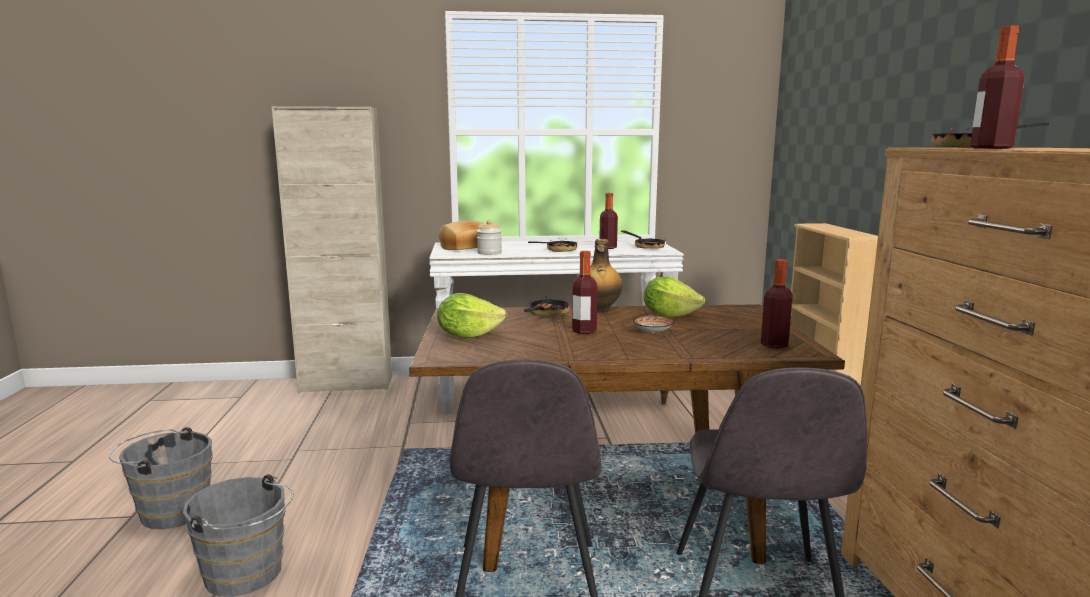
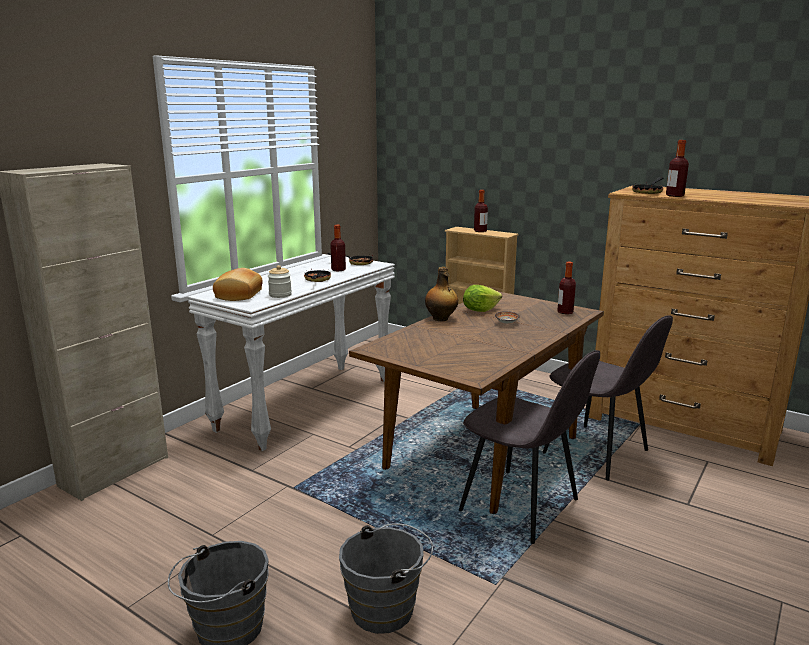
camera: 50 degrees left, 5 degrees up
(468, 335) = (438, 359): lettuce -> none
(546, 314) = (426, 331): frying pan -> none
(584, 331) = (477, 334): bottle -> bottle (480, 231)

